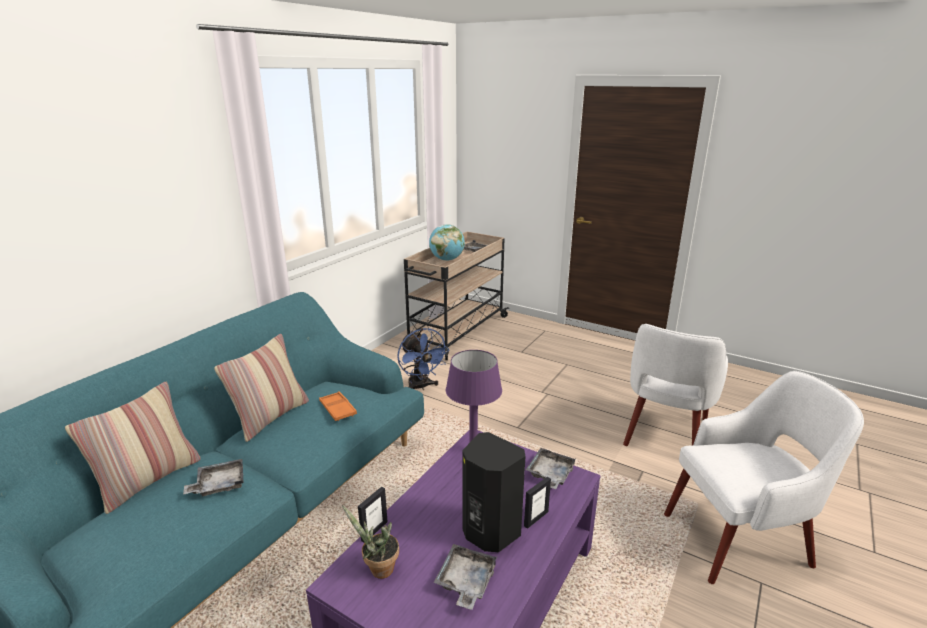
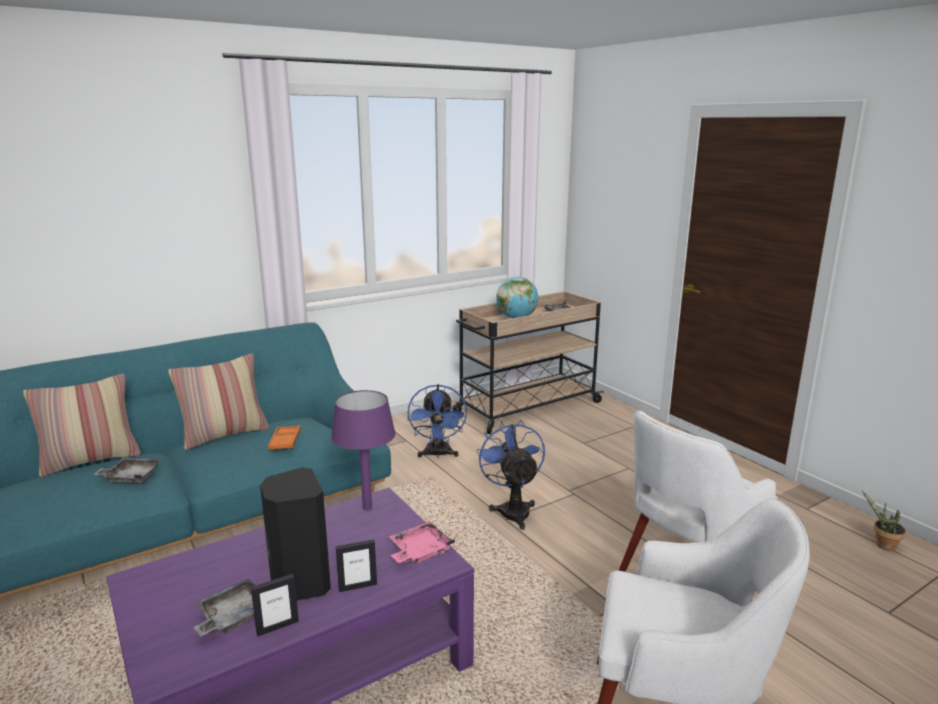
camera: 25 degrees right, 5 degrees down
(374, 531) = (204, 549): picture frame -> picture frame (277, 627)
(378, 569) = (174, 580): potted plant -> potted plant (882, 545)
(515, 418) = (512, 509): none -> blue fan
(550, 474) = (419, 551): grey tray -> pink tray

